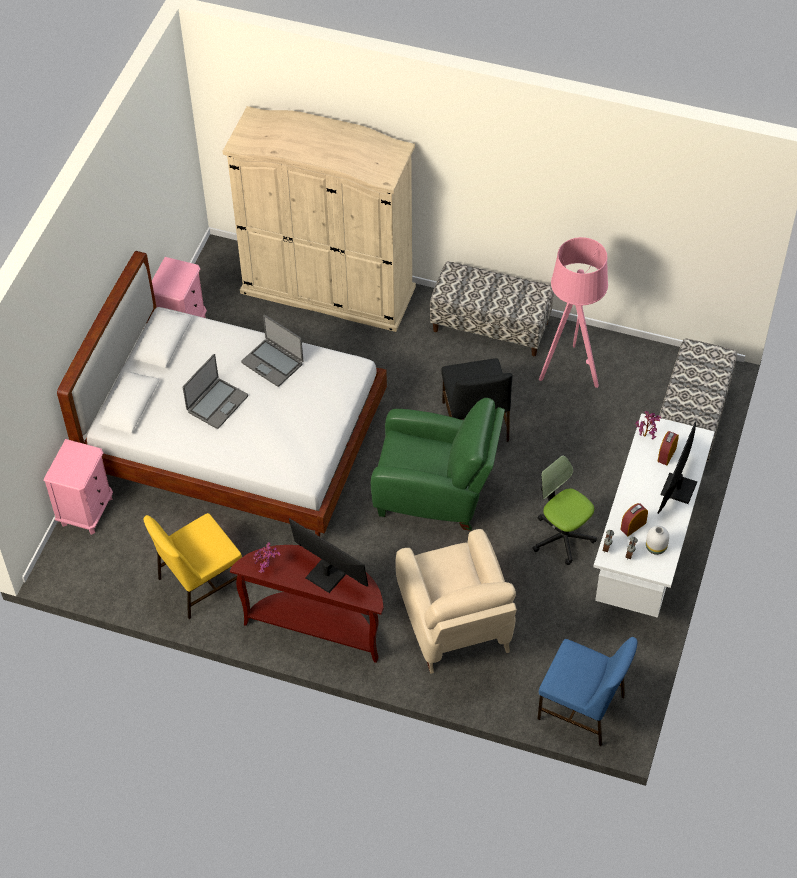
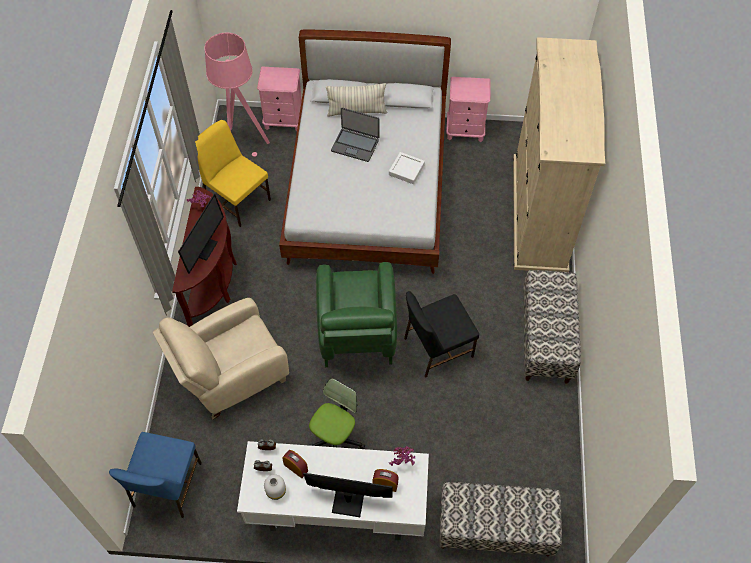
camera: 75 degrees right, 5 degrees up
(163, 393) = (357, 111): none -> pillow
(273, 363) = (406, 170): laptop -> white tray
(570, 371) = (519, 412): pink floor lamp -> pink floor lamp (243, 144)

